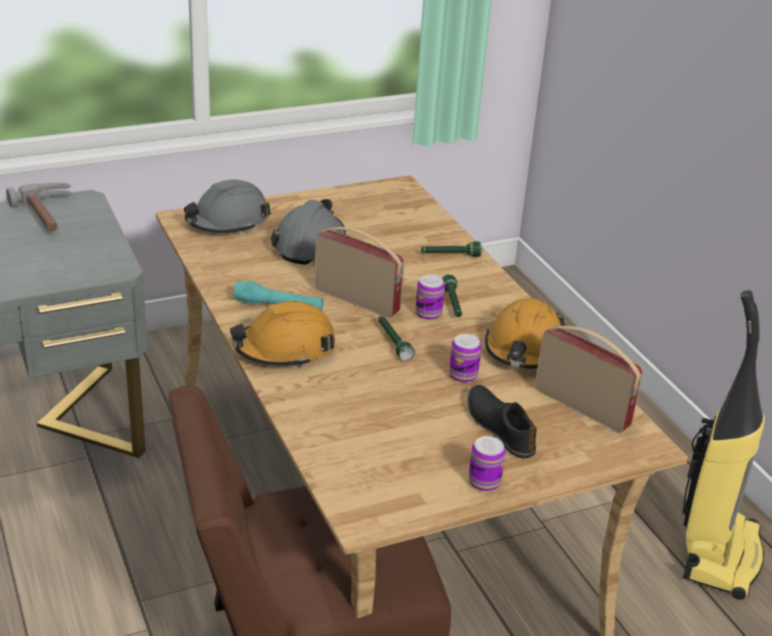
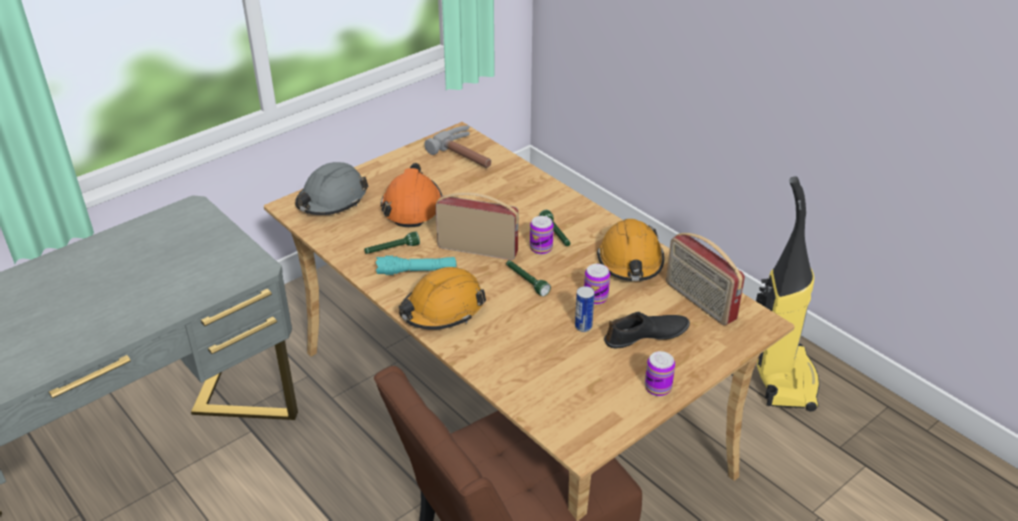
camera: 15 degrees left, 5 degrees up
(50, 215) = (168, 229): hammer -> hammer (468, 154)
(309, 244) = (412, 206): grey hard hat -> orange hard hat
(432, 400) = (583, 326): none -> can
(450, 255) = (532, 190): green flashlight -> green flashlight (392, 250)
(500, 427) = (646, 336): black shoe -> black shoe turned 120 degrees clockwise
(583, 407) = (699, 302): radio -> radio turned 150 degrees counterclockwise

